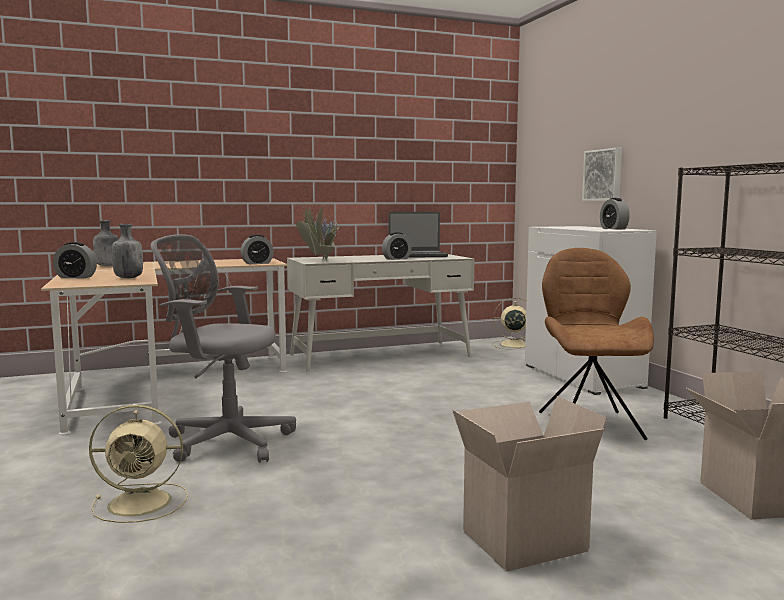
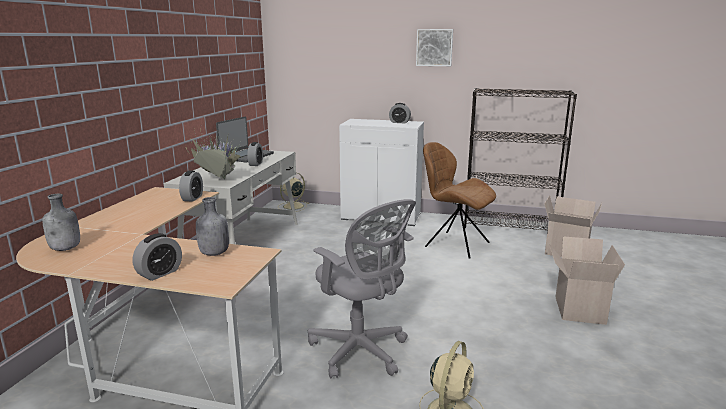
camera: 55 degrees left, 10 degrees up
(225, 441) = (361, 352): grey office chair -> grey office chair turned 90 degrees counterclockwise
(603, 175) = (369, 84): picture -> picture (434, 47)

